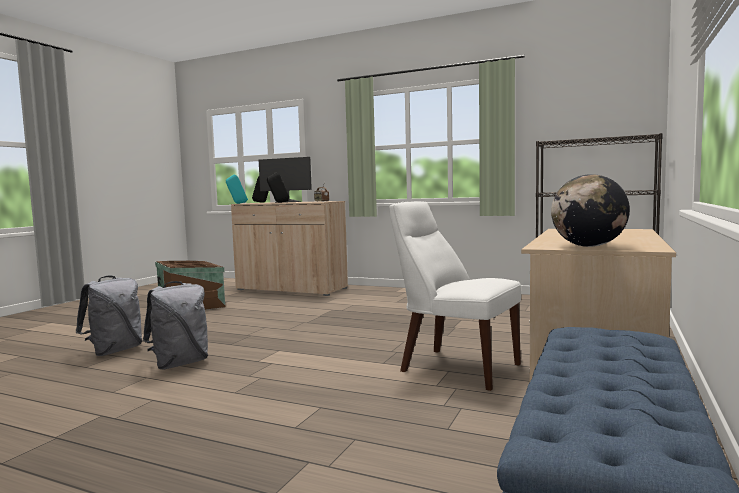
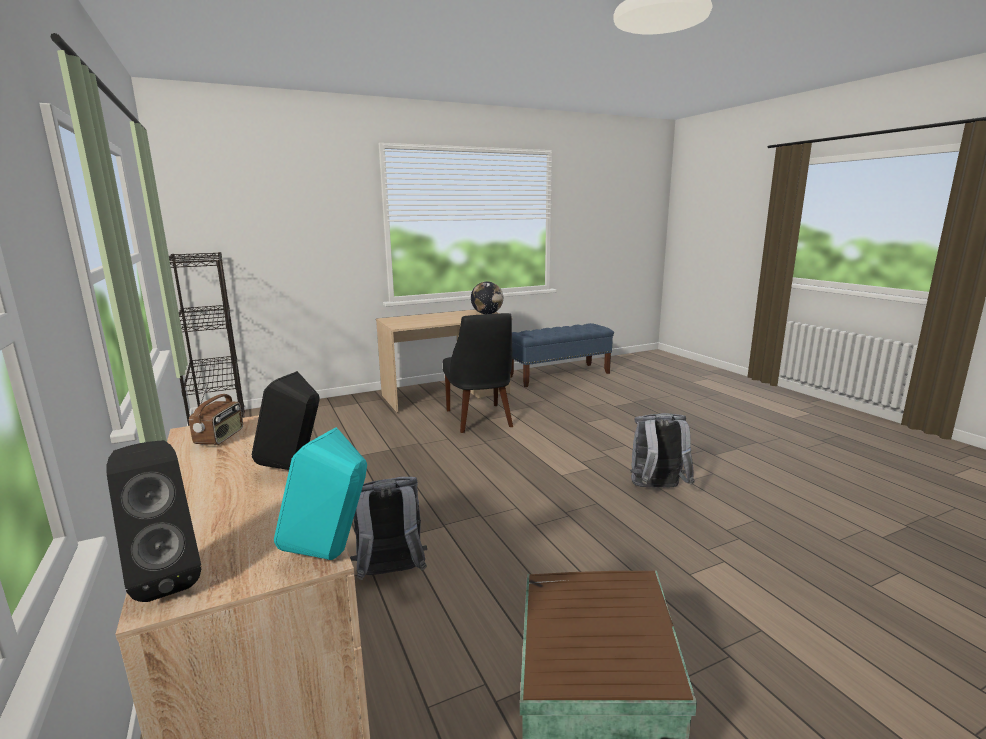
camera: 140 degrees left, 10 degrees up
(114, 351) = (733, 543): grey backpack -> grey backpack (390, 574)
(287, 202) = (208, 493): monitor -> none
(455, 367) = (480, 420): white chair -> black chair

